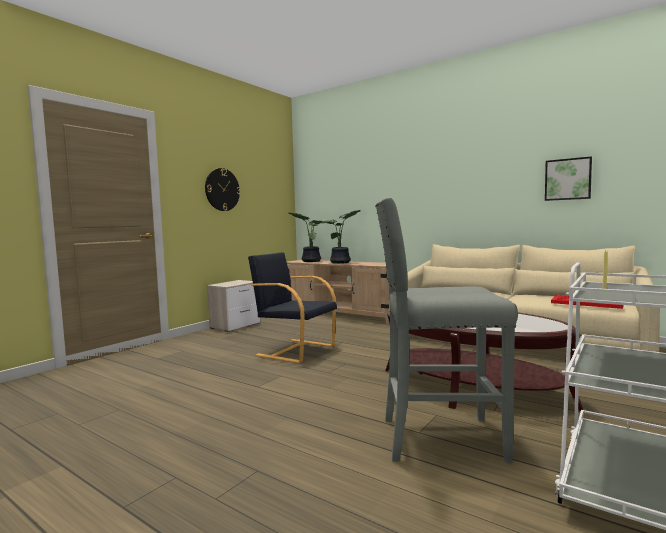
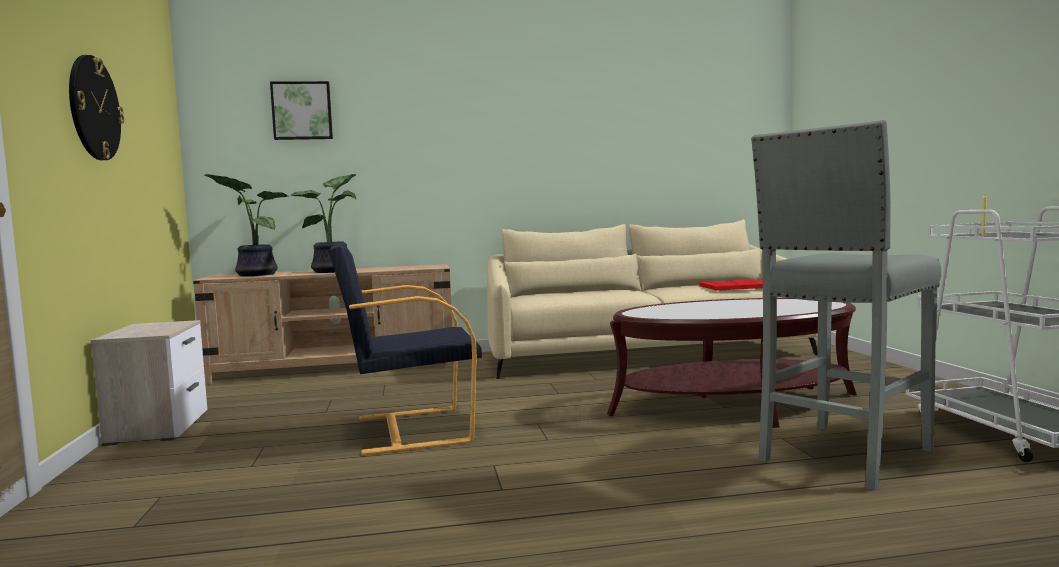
camera: 45 degrees left, 0 degrees up
(568, 179) = (668, 139): picture -> picture (302, 111)

